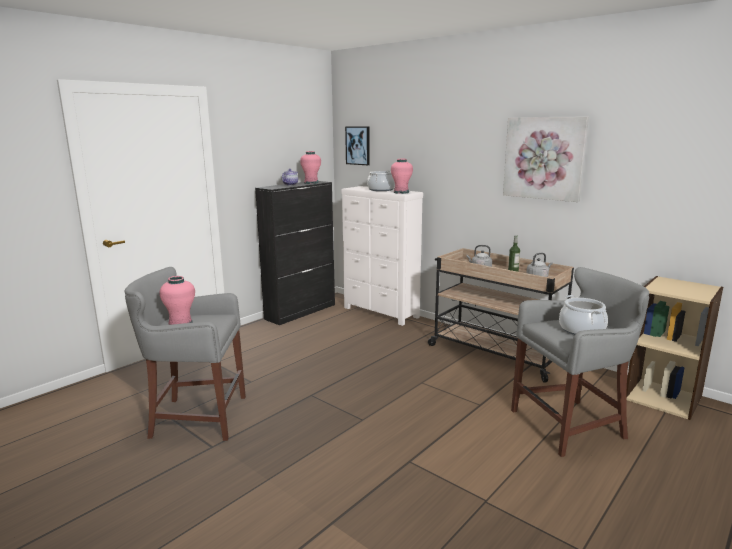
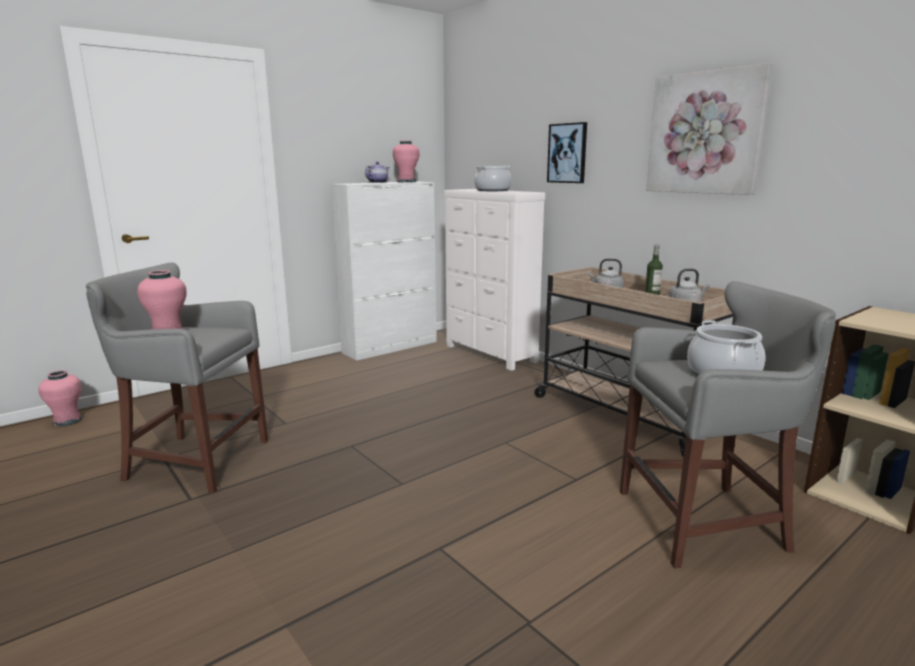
camera: 10 degrees right, 0 degrees up
(301, 311) = (391, 347): black cabinet -> white cabinet
(358, 145) = (471, 136): picture -> picture (567, 153)
(401, 192) = (515, 192): pink vase -> pink vase (67, 421)

